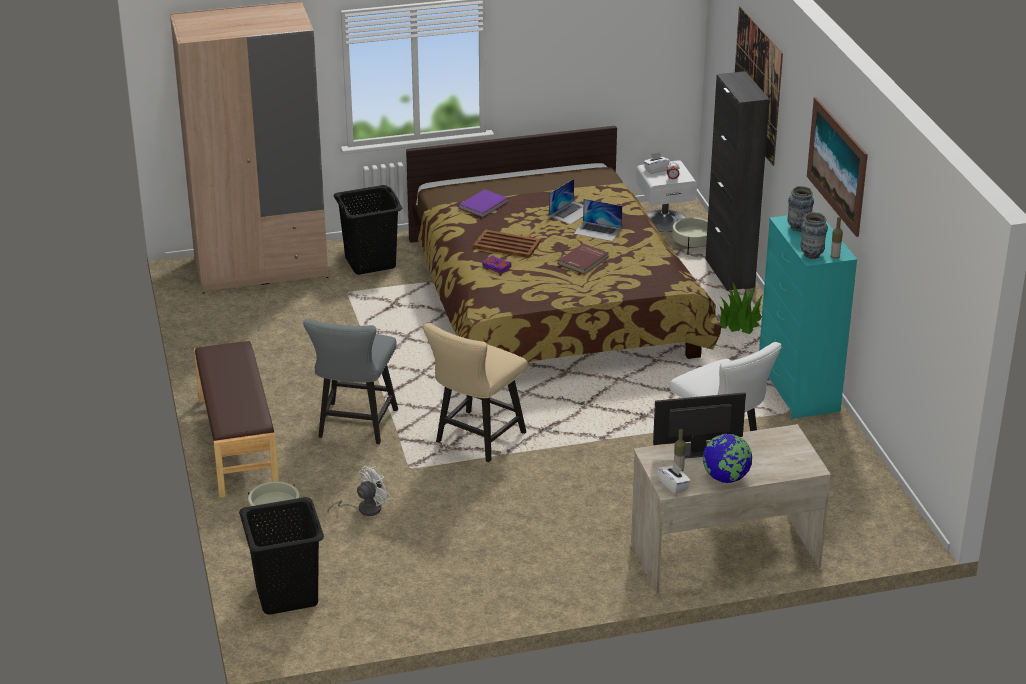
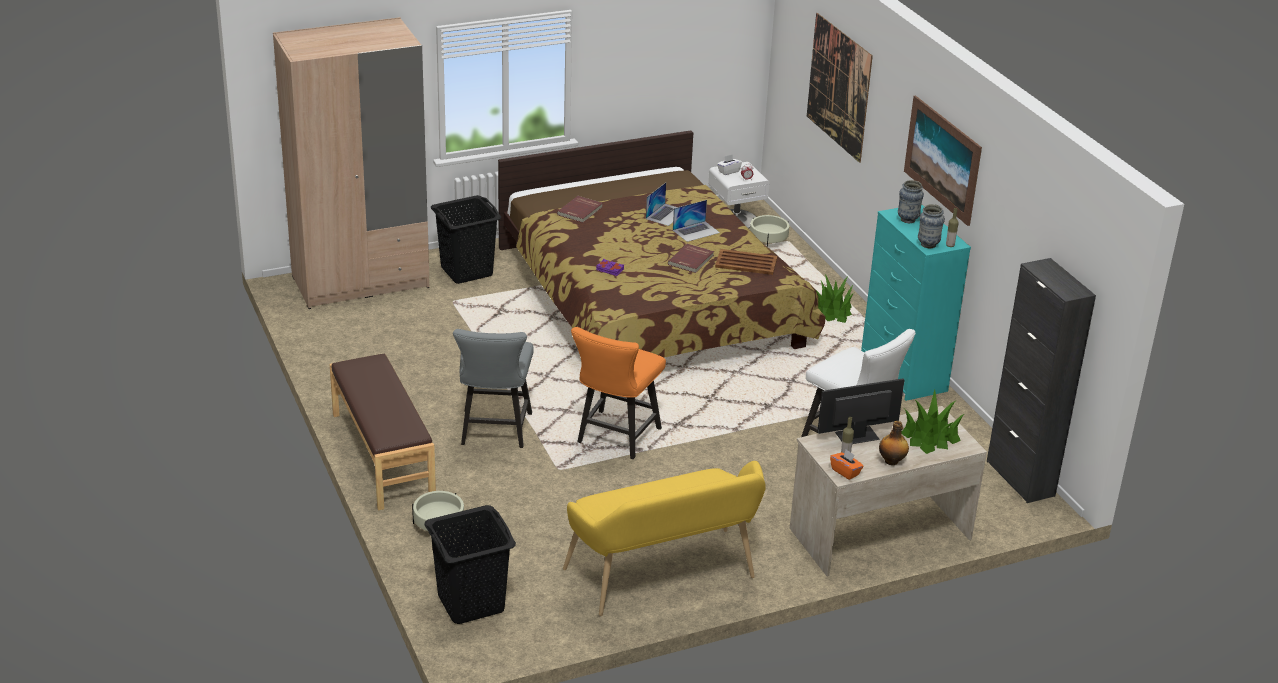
camera: 10 degrees left, 0 degrees up
(364, 509) = (525, 512): white fan -> none
(476, 440) = (615, 438): beige chair -> orange chair
(484, 205) = (580, 211): purple book -> red book
(488, 584) = (665, 578): none -> yellow bench
(507, 245) = (614, 248): brown tray -> brown tray (746, 263)
(597, 231) = (696, 231): laptop -> laptop turned 45 degrees counterclockwise
(673, 486) = (845, 472): white tissue box -> orange tissue box
(726, 478) = (892, 461): globe -> bottle
(729, 273) = (810, 266): black cabinet -> black cabinet (1020, 478)
(774, 455) = (929, 437): none -> potted plant

